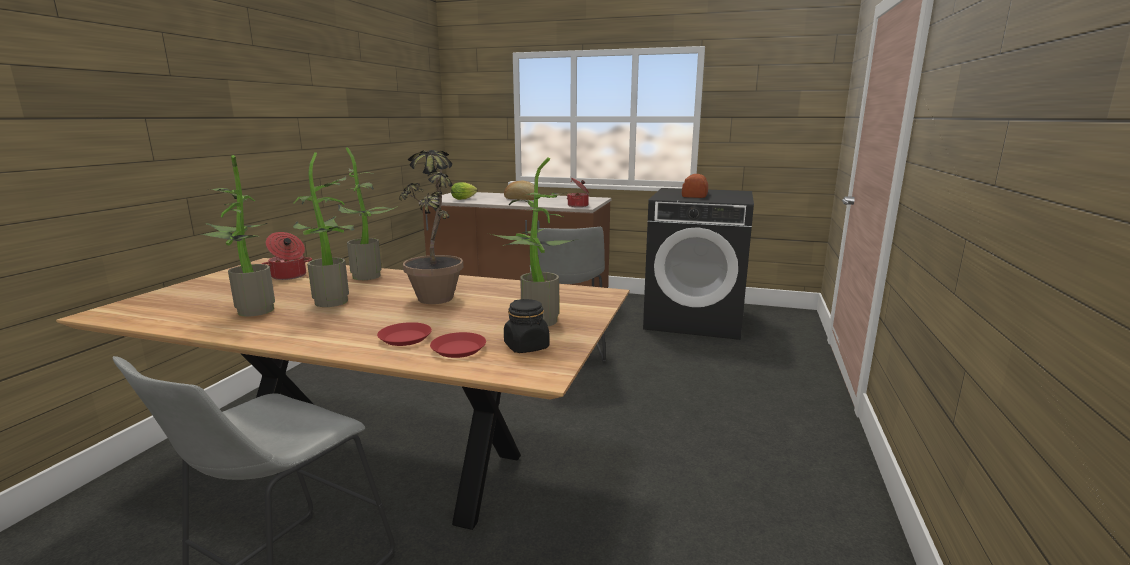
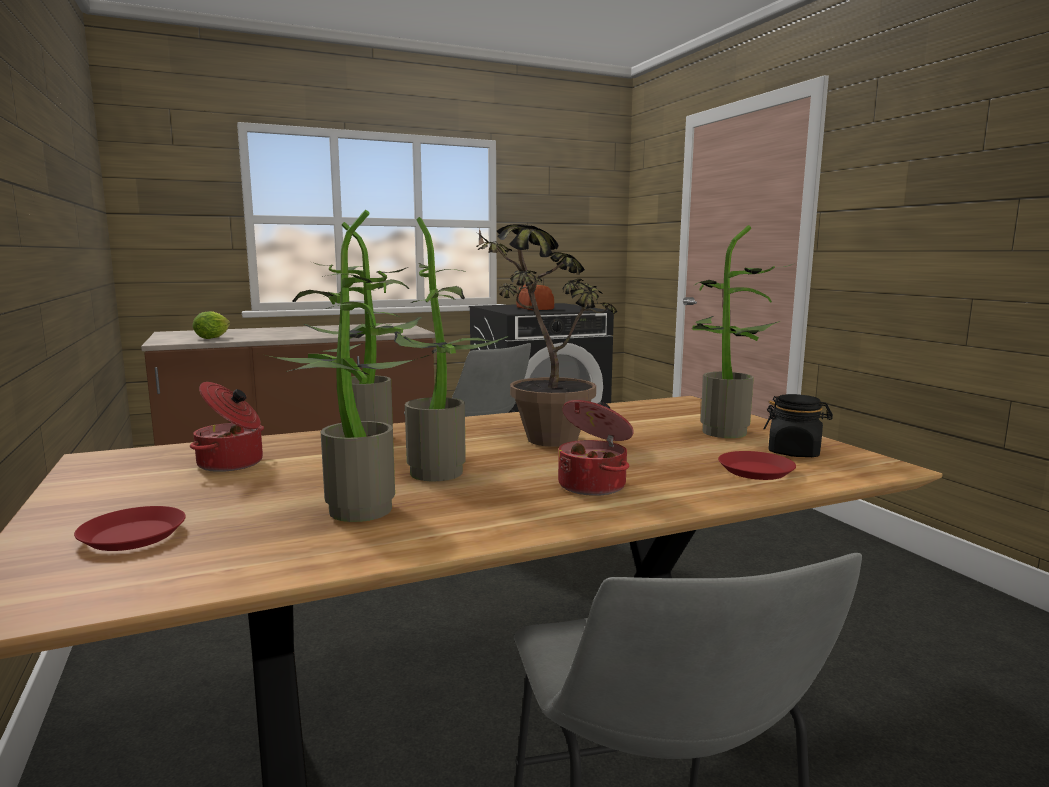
camera: 40 degrees left, 5 degrees down
(405, 338) = (673, 478): red plate -> red plate (133, 535)
(521, 199) = (303, 332): bread -> none
(578, 206) = (406, 331): cooking pot -> cooking pot (593, 485)

